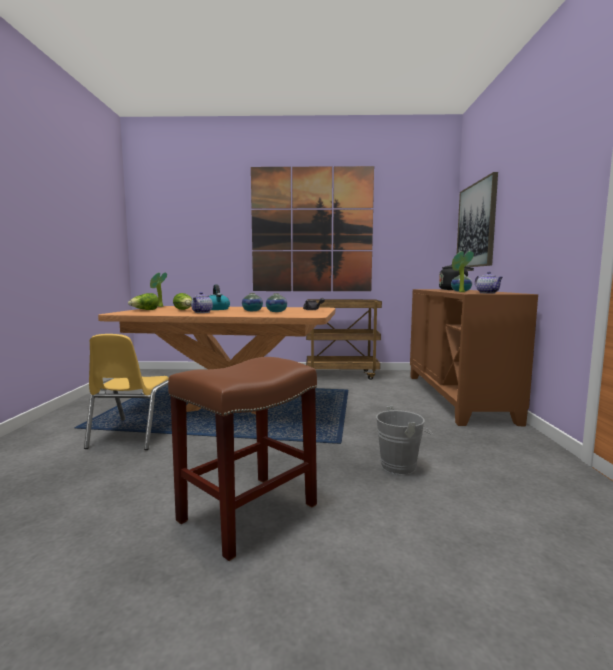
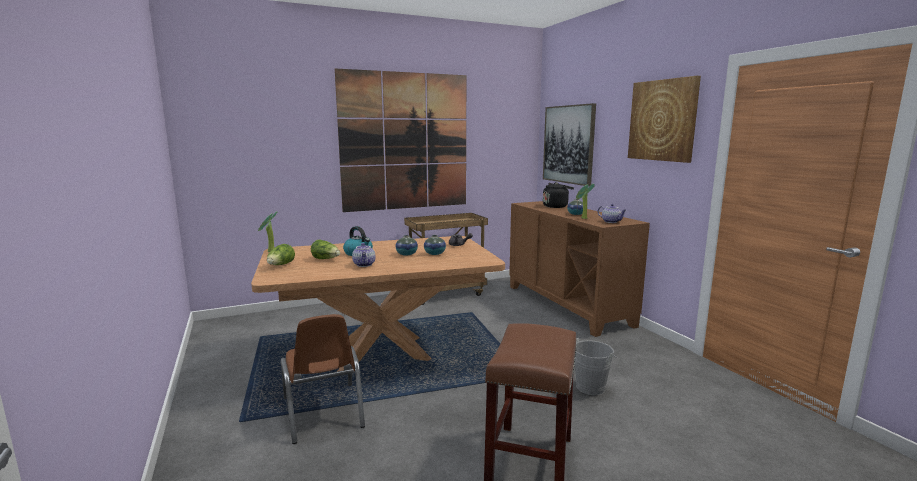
camera: 25 degrees left, 5 degrees up
(134, 434) = (323, 412): yellow chair -> brown chair
(554, 166) = (662, 120): none -> picture

